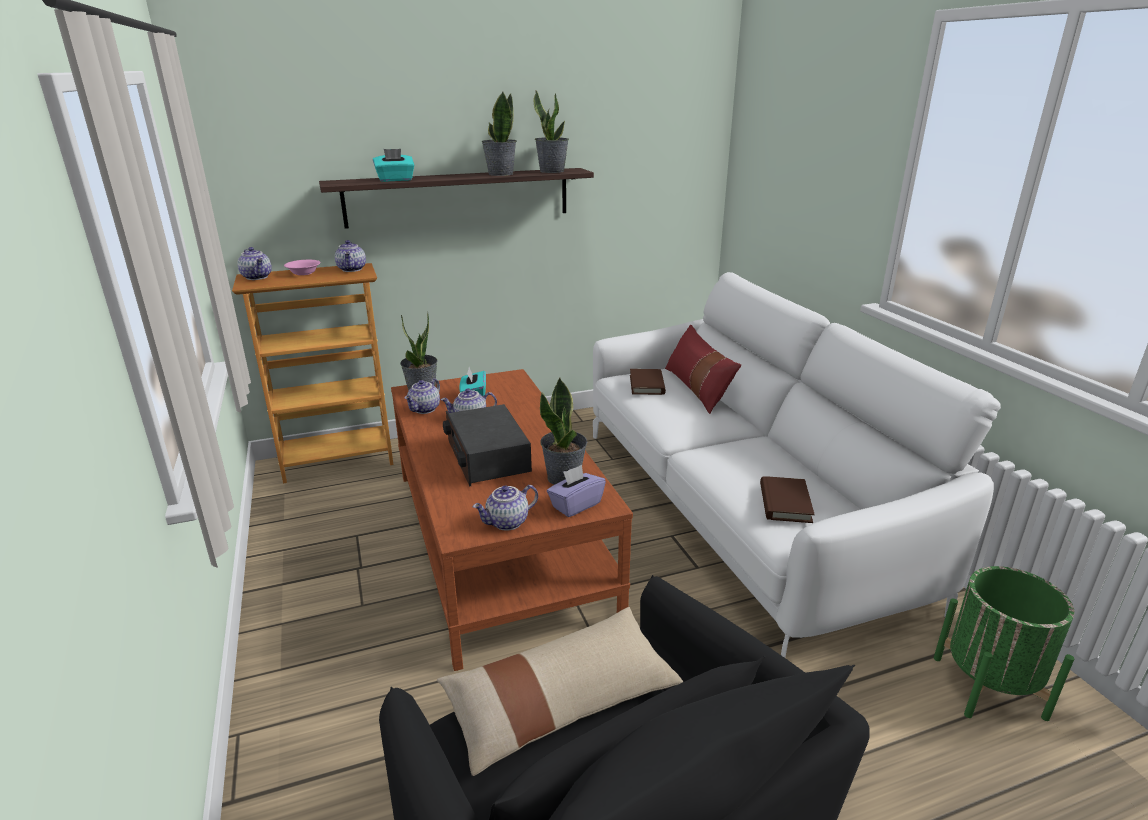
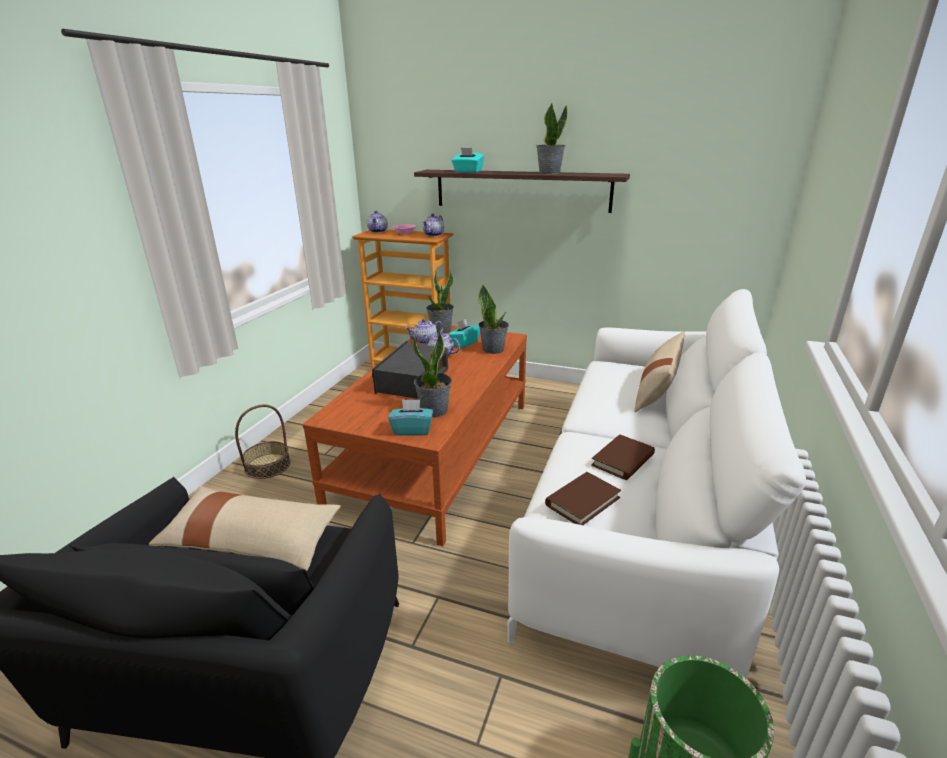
camera: 40 degrees right, 0 degrees up
(299, 657) = (267, 466): none -> basket
(507, 523) = (358, 423): teapot -> none
(552, 171) = (595, 174): potted plant -> potted plant (493, 349)
(575, 505) = (412, 430): purple tissue box -> turquoise tissue box
(647, 385) = (615, 374): brown book -> brown book (623, 460)
(698, 388) = (657, 390): red pillow -> beige pillow

